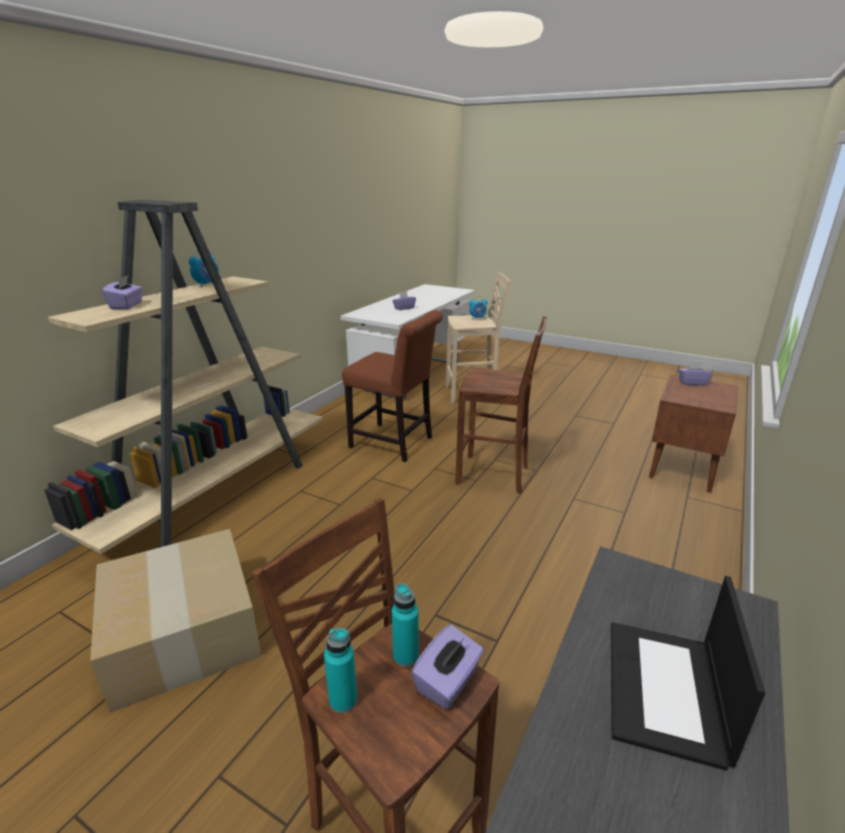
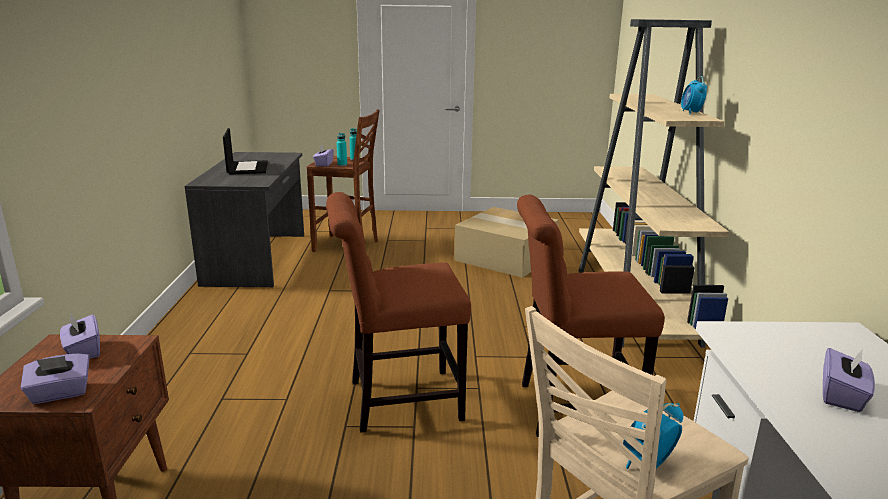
camera: 150 degrees right, 5 degrees down
(127, 305) = (649, 99): purple tissue box -> purple tissue box (83, 351)
(494, 475) = (398, 401): brown stool -> brown chair

